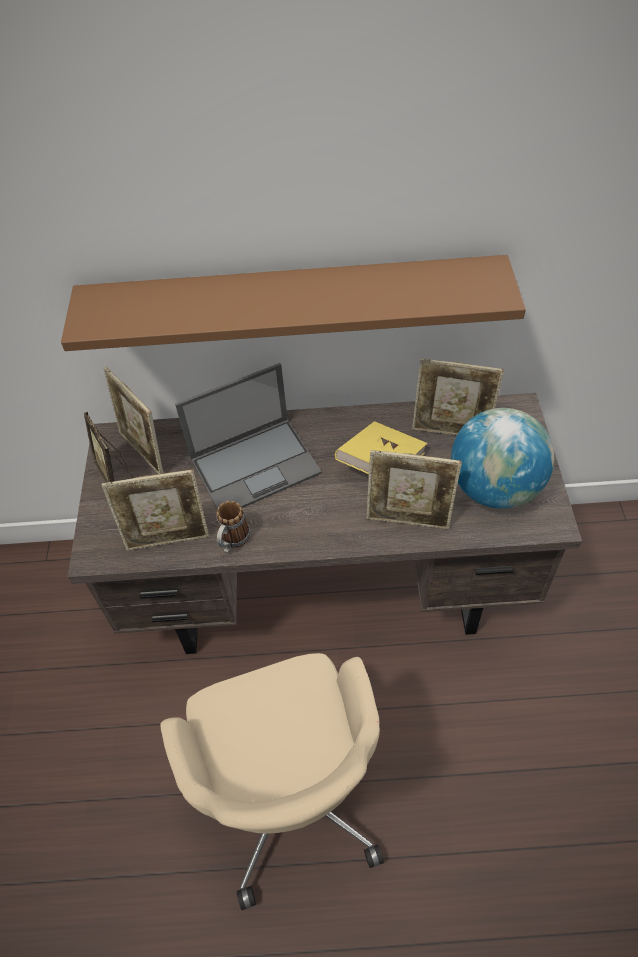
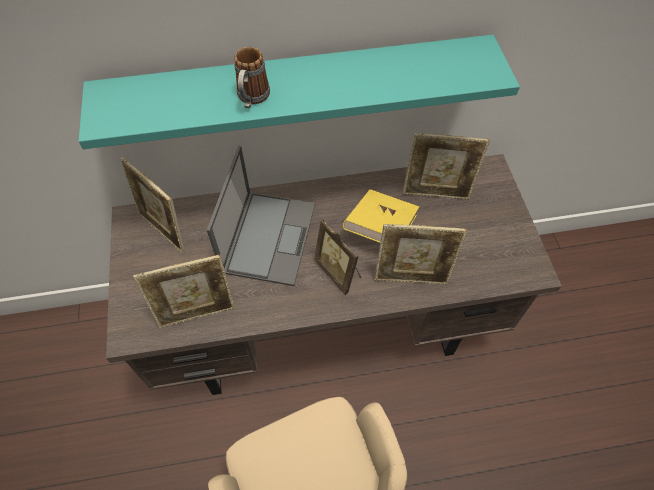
camera: 10 degrees left, 5 degrees up
(116, 474) = (140, 254): picture frame -> picture frame (339, 272)
(232, 541) = (257, 311): mug -> mug (251, 99)
(256, 465) = (269, 236): laptop -> laptop turned 45 degrees counterclockwise
(293, 302) = (297, 87): brown shelf -> turquoise shelf
(494, 487) = (481, 242): globe -> none

